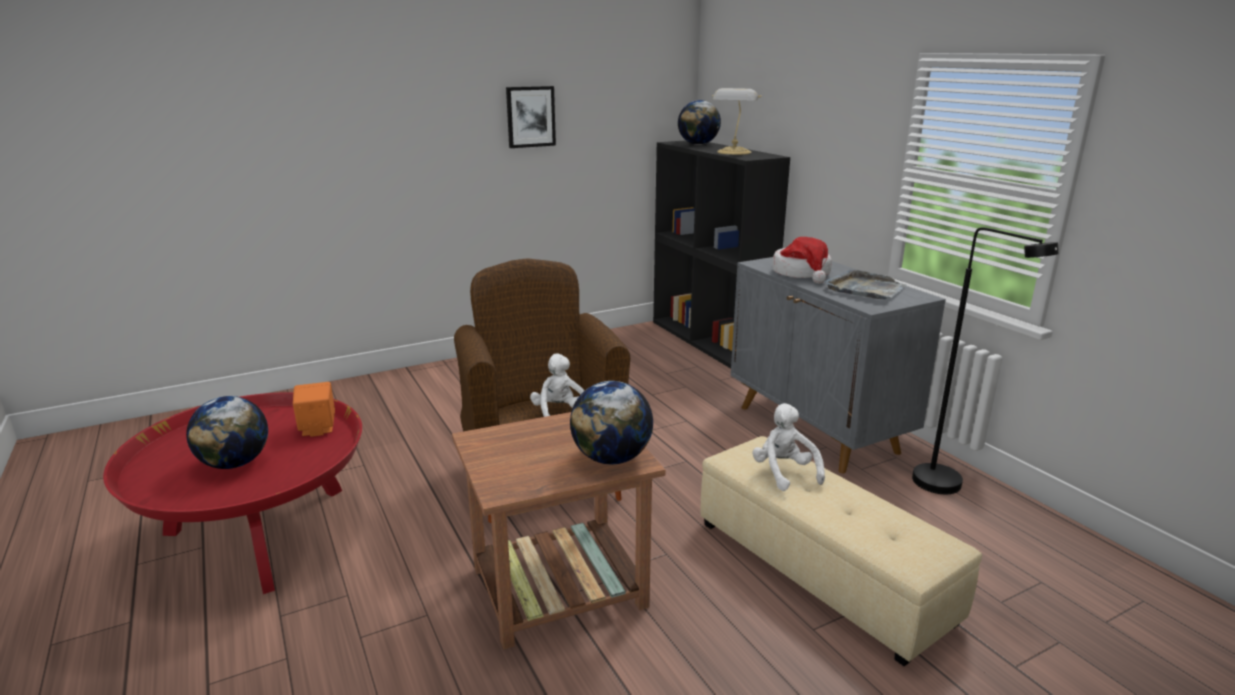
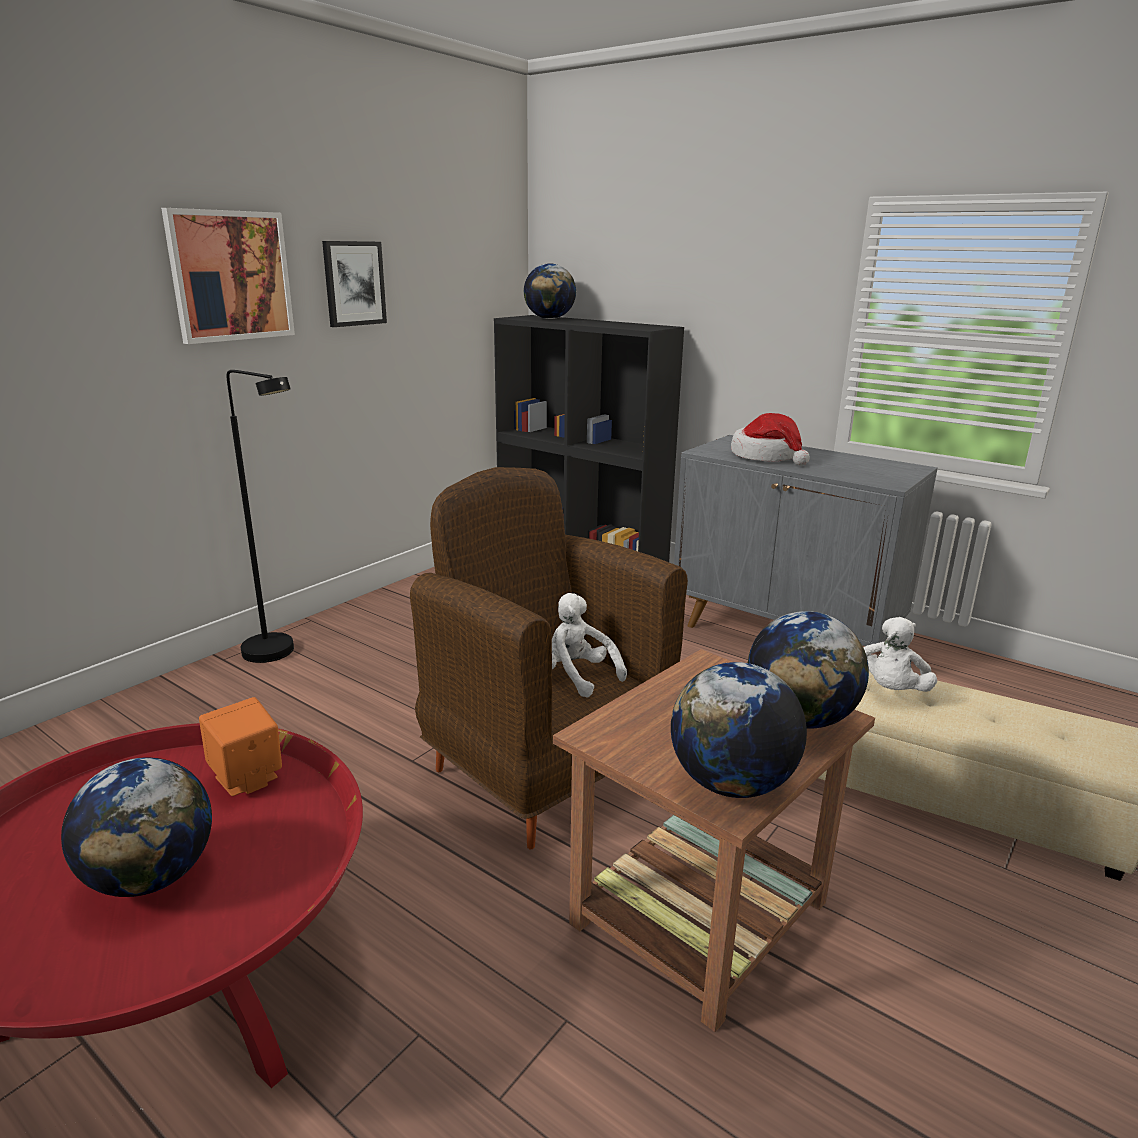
camera: 25 degrees left, 0 degrees up
(434, 113) = (230, 276): none -> picture
(516, 481) = (731, 784): none -> globe
(733, 152) = (613, 324): table lamp -> none
(784, 473) = (892, 690): white plush toy -> white plush toy turned 105 degrees counterclockwise
(866, 289) = (853, 466): grey tray -> none
(949, 487) = (958, 670): black floor lamp -> black floor lamp (278, 654)

